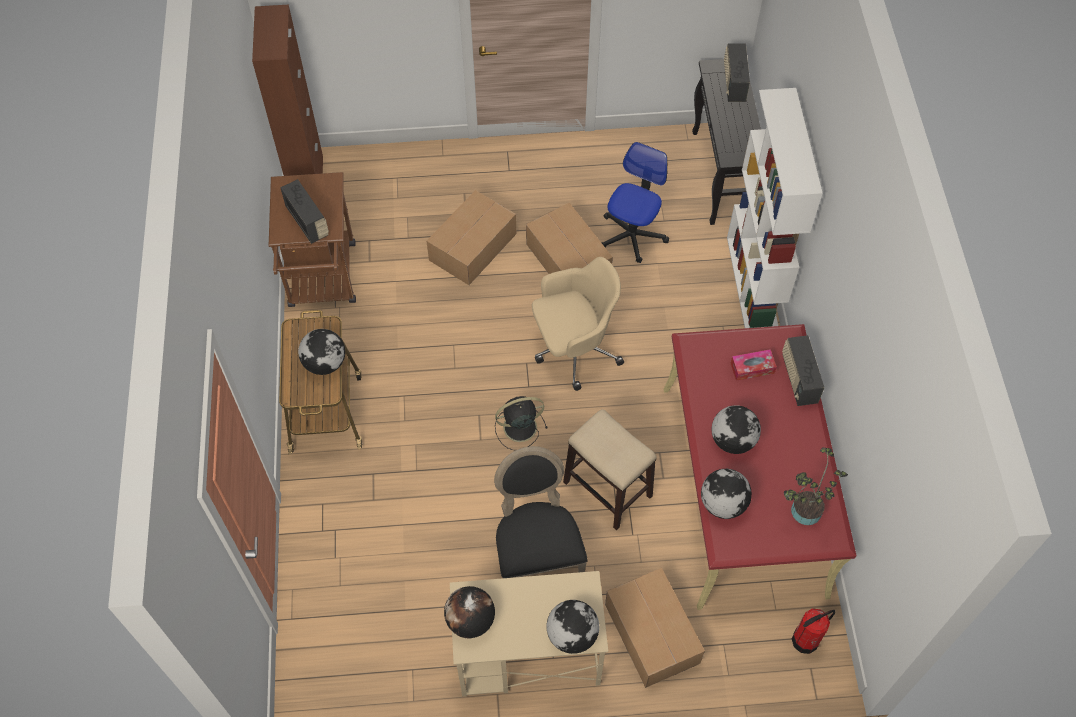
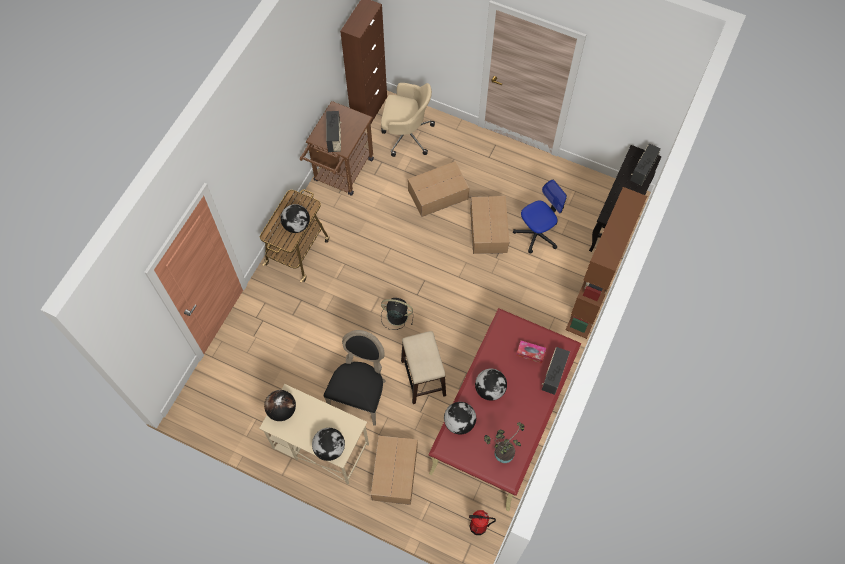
camera: 30 degrees right, 5 degrees up
(573, 348) = (457, 285): beige office chair -> beige office chair (406, 134)
(753, 284) = (590, 301): white bookcase -> brown bookcase

